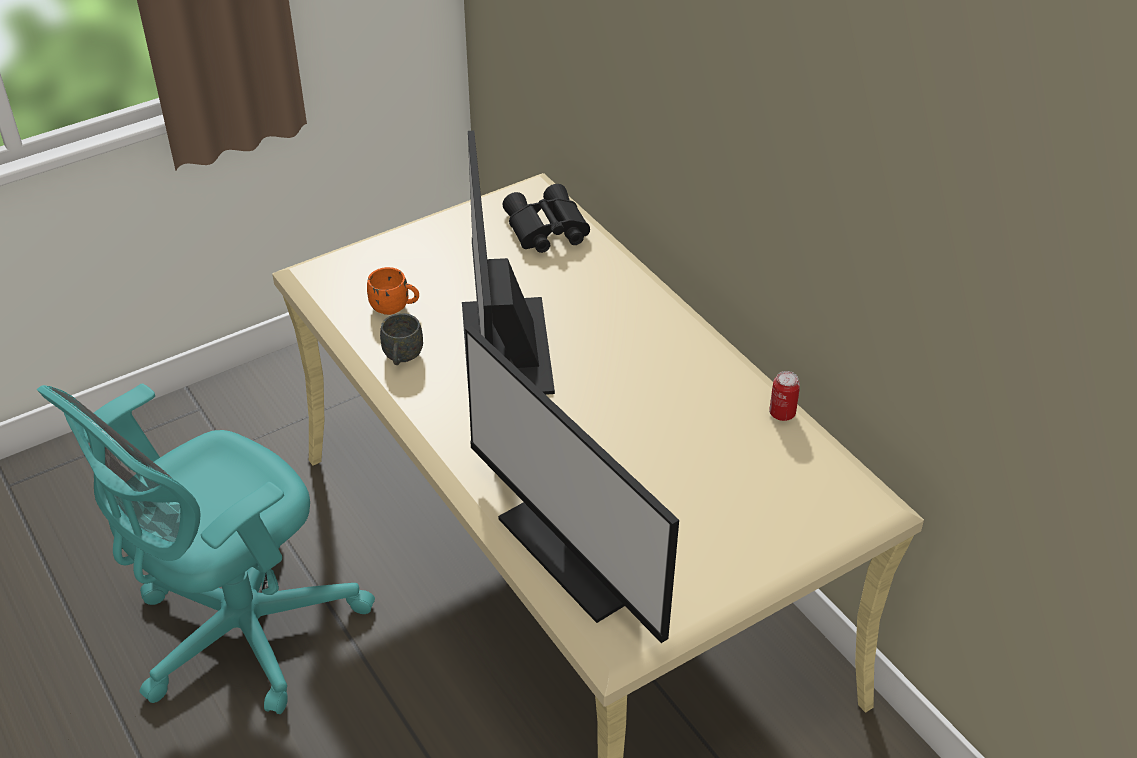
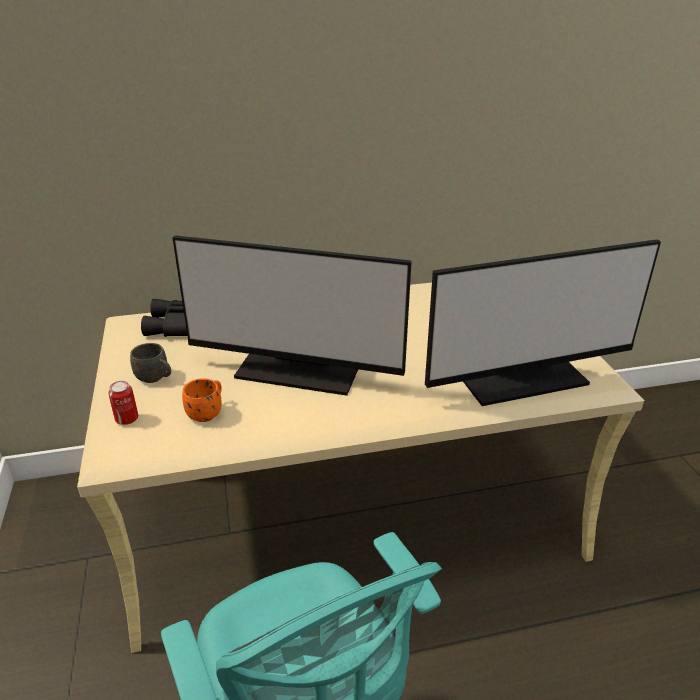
camera: 70 degrees left, 10 degrees down
(402, 358) = (275, 420): grey mug -> grey mug (155, 378)
(782, 413) = (426, 286): can -> can (127, 419)

